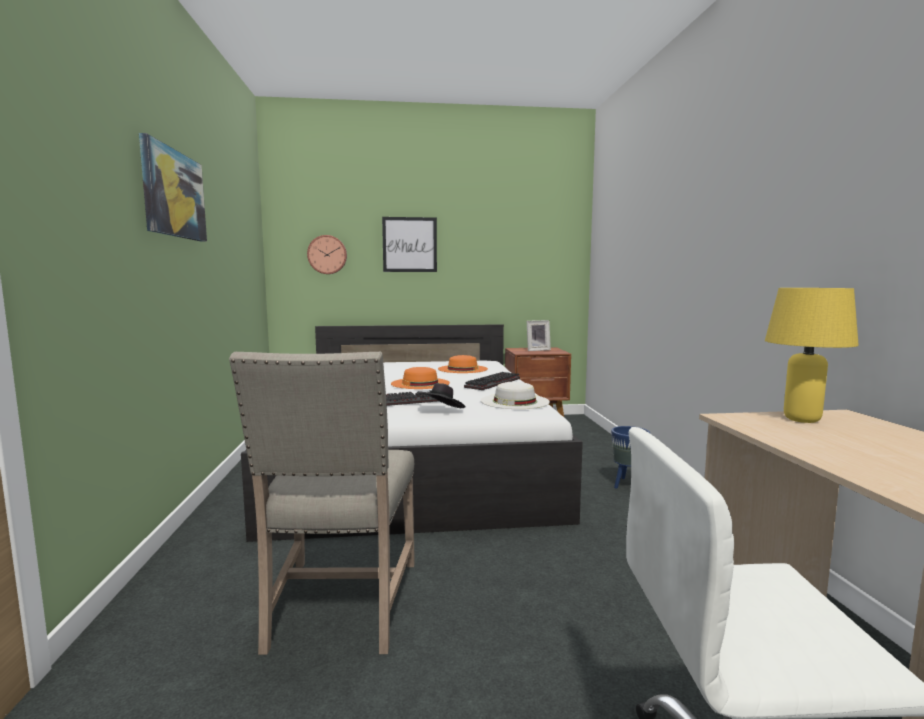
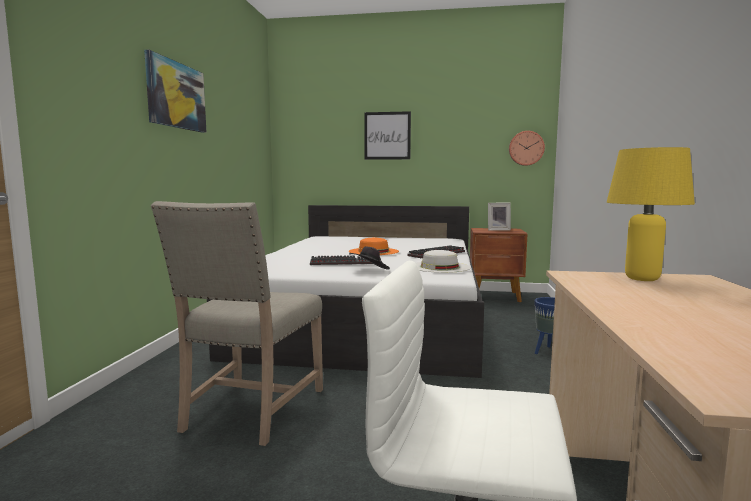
camera: 15 degrees right, 0 degrees up
(327, 254) = (319, 145): wall clock -> wall clock (526, 148)
(462, 369) = (422, 243): orange hat -> none

